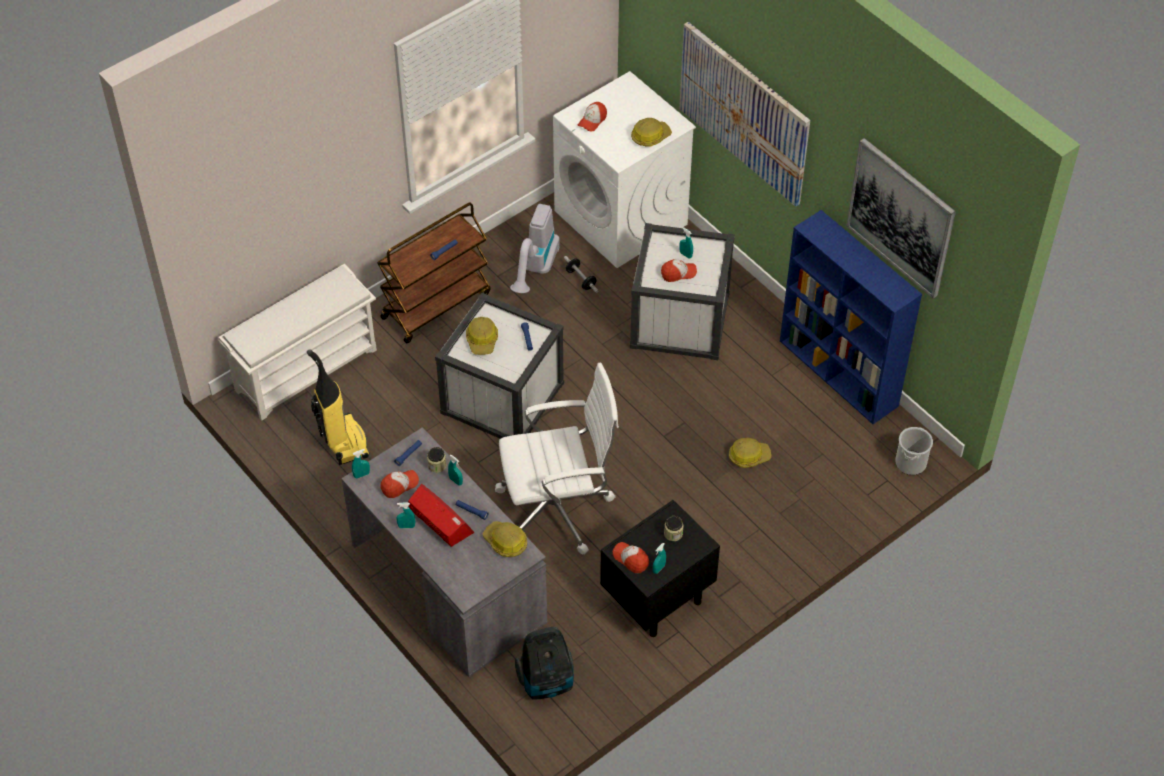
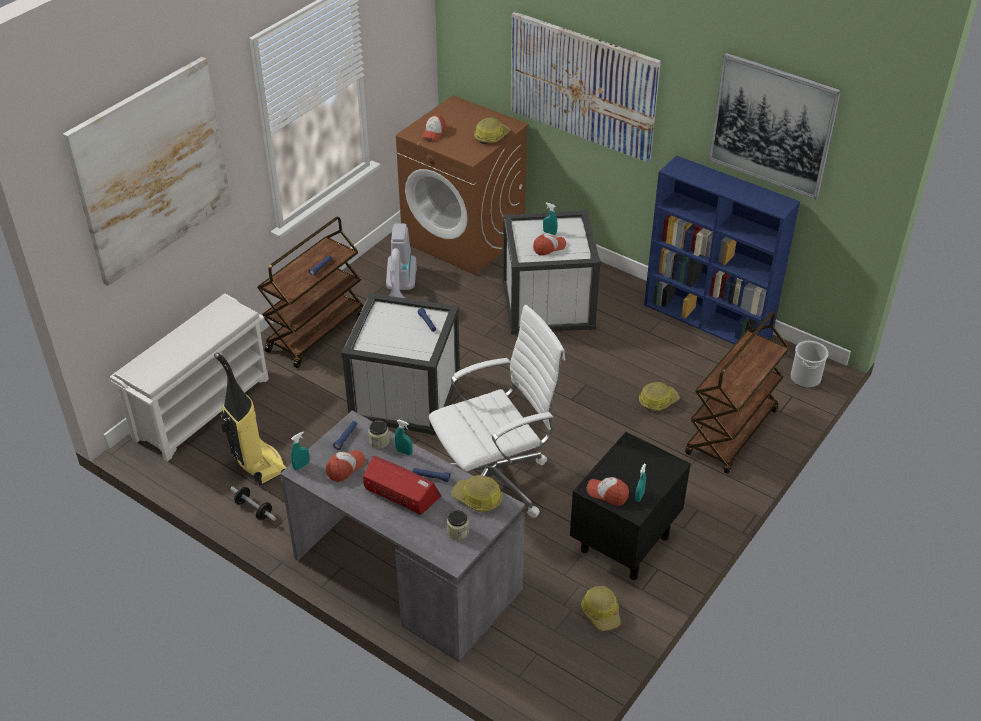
camera: 15 degrees left, 10 degrees down
(280, 164) = (152, 170): none -> picture
(406, 526) = (366, 505): turquoise spray bottle -> none
(482, 340) = (383, 331): hard hat -> hard hat (601, 612)
(547, 682) = (544, 648): vacuum cleaner -> none
(581, 279) = (445, 289): dumbbell -> dumbbell (254, 509)
(621, 218) = (464, 237): white washing machine -> brown washing machine
(673, 533) = (639, 461): jar -> jar (458, 532)
(808, 508) = (732, 433): none -> brown cart

